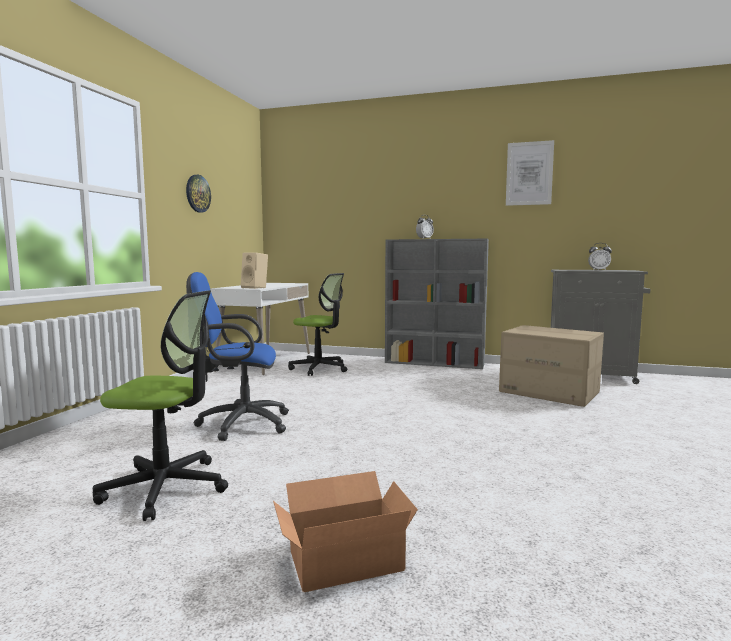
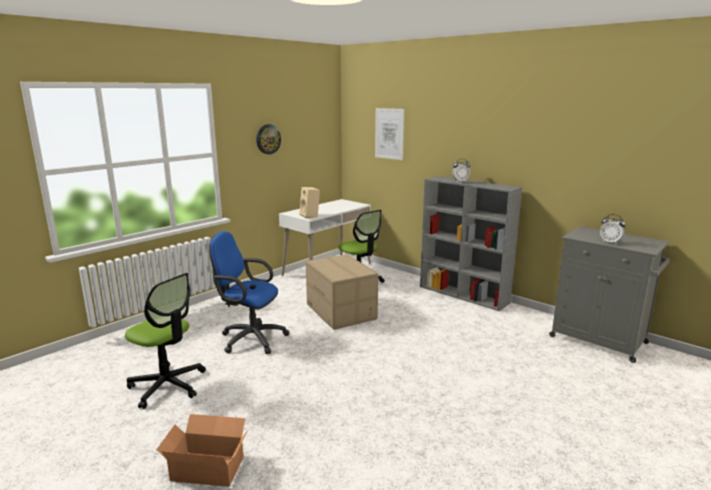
camera: 25 degrees right, 10 degrees up
(529, 173) = (568, 124): picture -> picture (389, 133)
(549, 392) = (524, 355): cardboard box -> cardboard box (341, 311)

